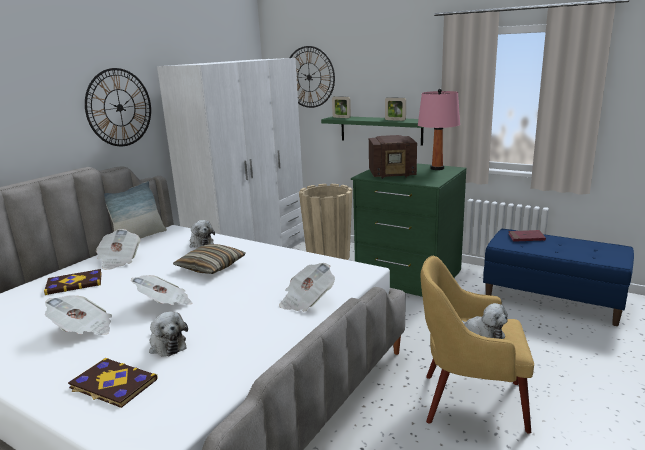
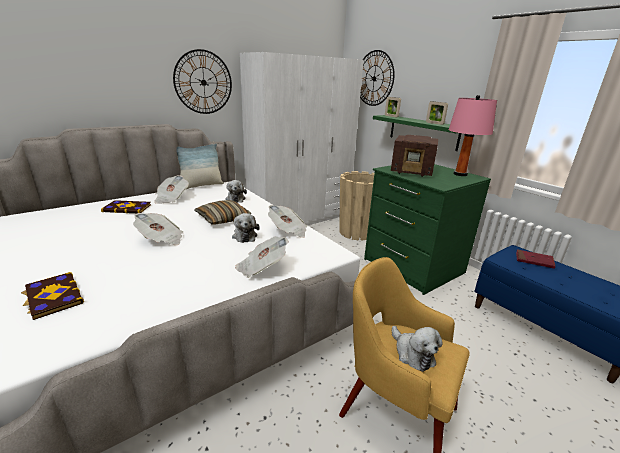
camera: 20 degrees right, 5 degrees up
(83, 329) = (91, 244): newspaper -> newspaper (288, 231)
(167, 344) = (124, 274): plush toy -> plush toy (244, 236)

